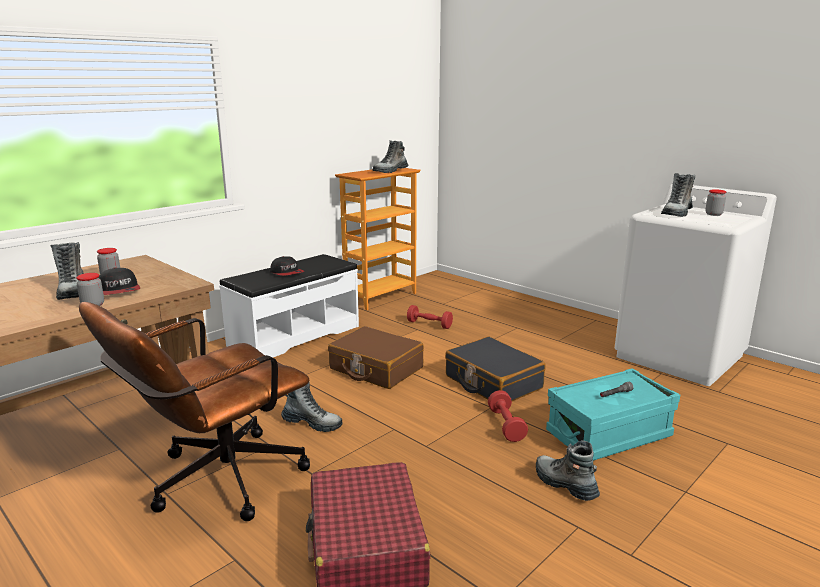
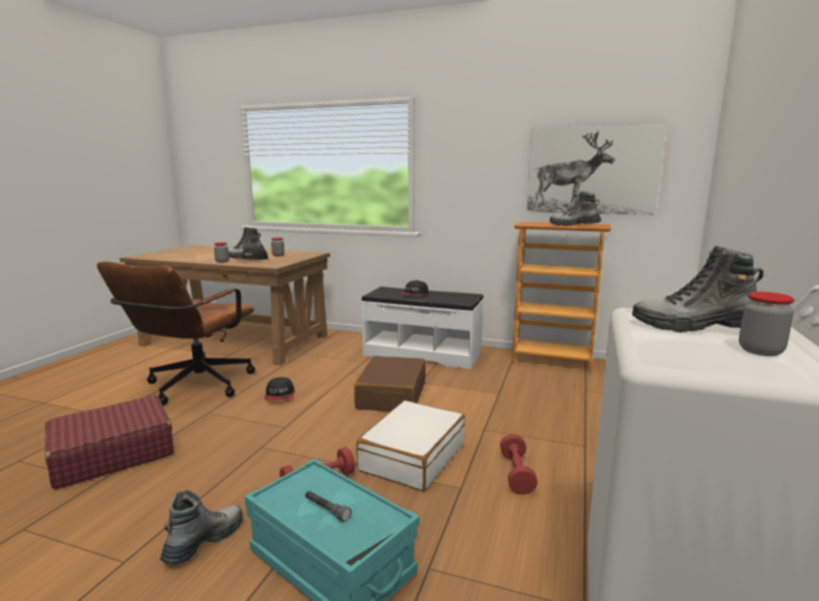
camera: 65 degrees right, 5 degrees down
(215, 482) = (193, 388): brown office chair -> brown office chair turned 90 degrees counterclockwise
(312, 423) = (280, 395): boot -> cap
(377, 120) = (592, 171): none -> picture
(429, 324) = (519, 396): red dumbbell -> red dumbbell (516, 474)
(492, 382) = (412, 456): black suitcase -> white suitcase

